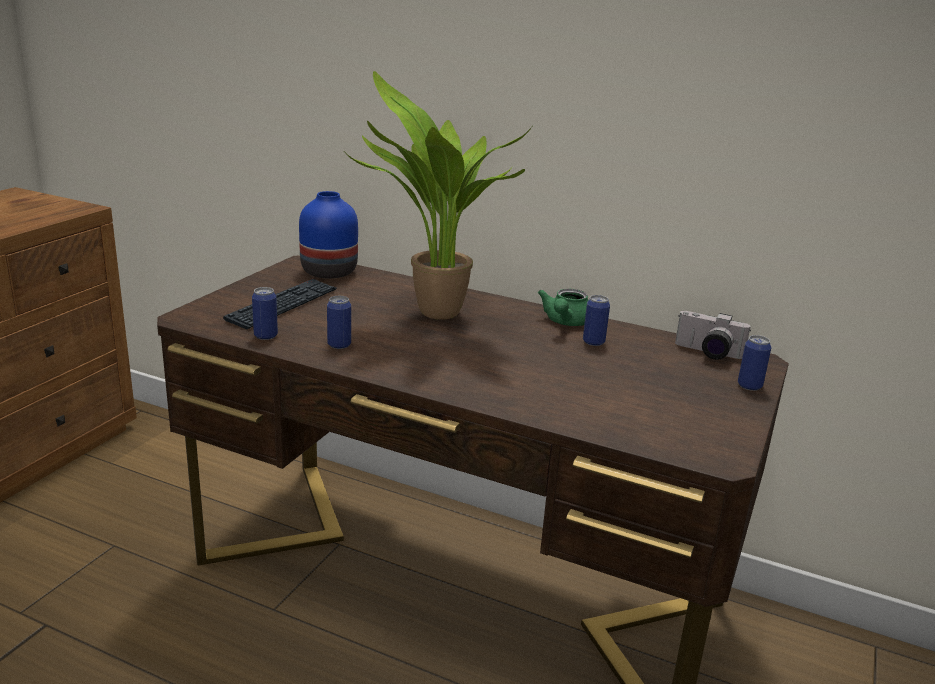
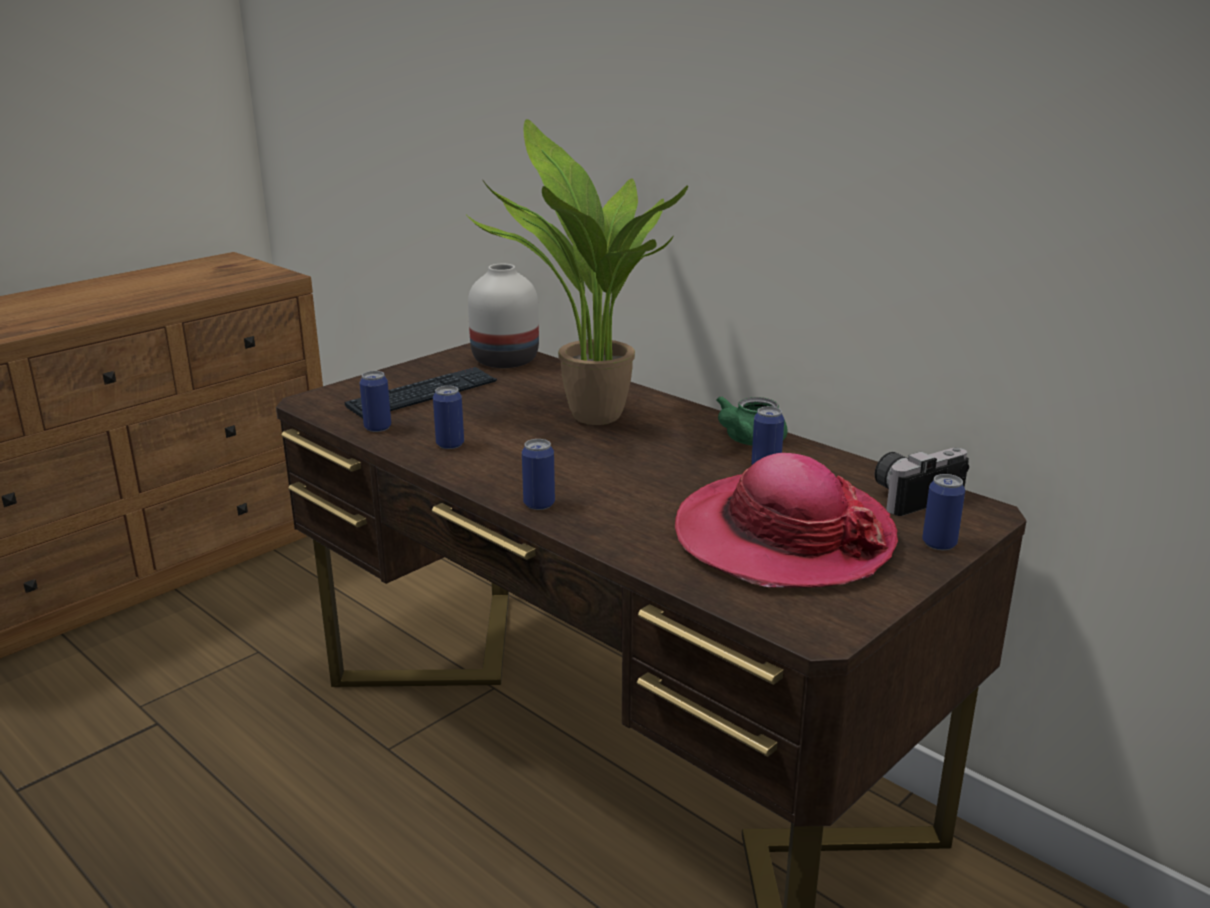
camera: 20 degrees right, 0 degrees up
(330, 271) = (506, 360): blue vase -> white vase
(450, 387) = (539, 504): none -> can
(646, 393) = (783, 537): none -> hat
(707, 353) = (913, 496): camera -> camera turned 105 degrees clockwise

